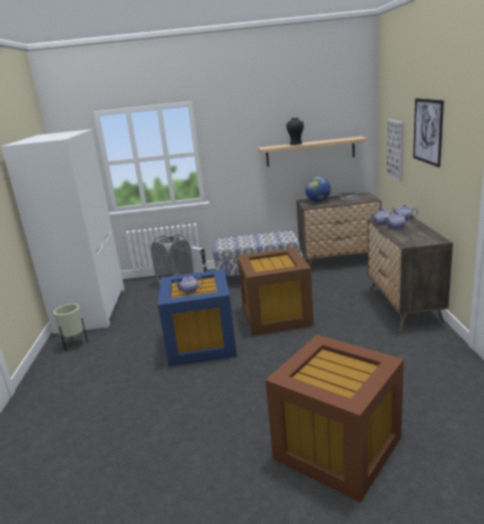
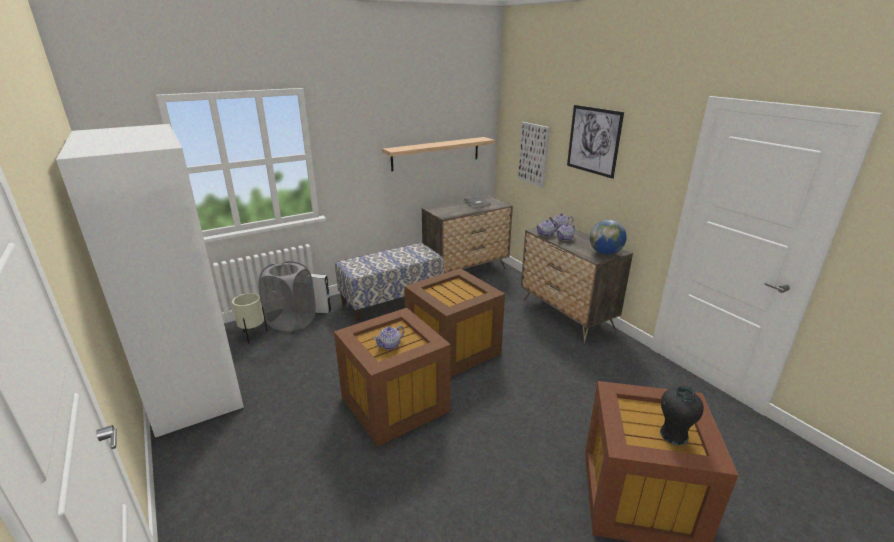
camera: 30 degrees left, 5 degrees up
(75, 344) = (208, 446): beige planter -> beige planter (253, 335)
(202, 344) = (396, 404): blue storage box -> brown storage box
(295, 144) = (425, 145): black vase -> black vase (673, 435)
(318, 201) = (448, 209): globe -> globe (605, 253)

